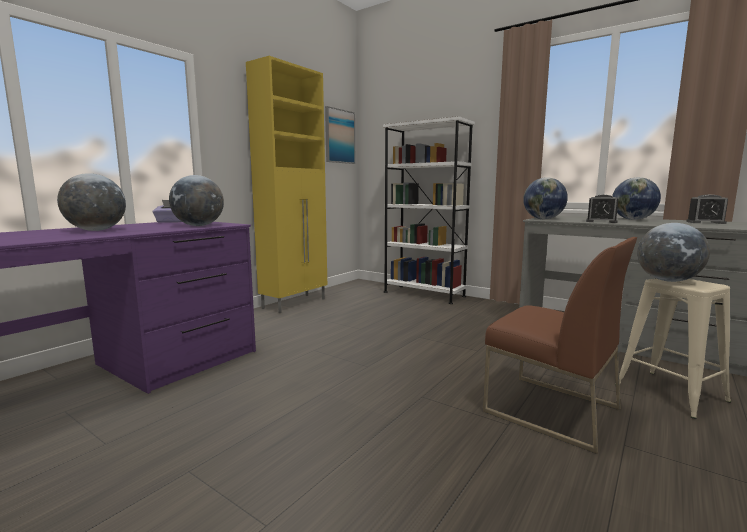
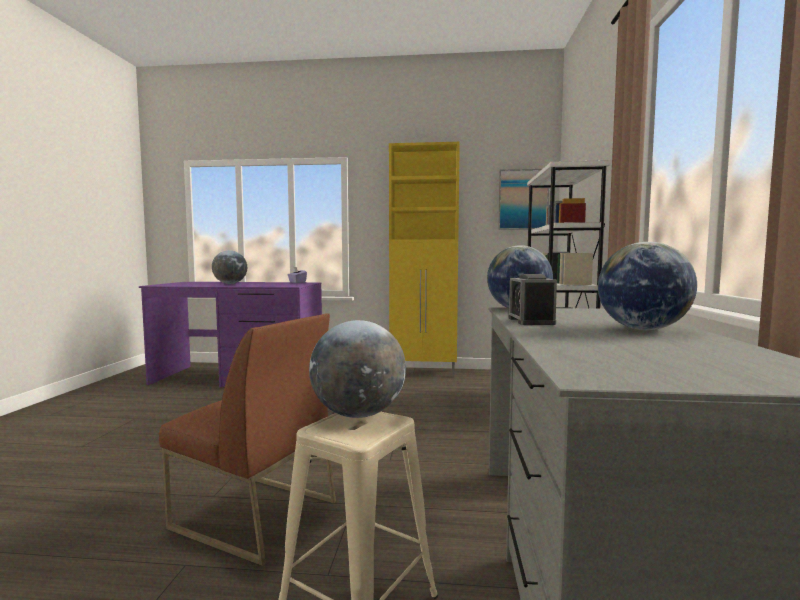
camera: 60 degrees right, 5 degrees down
(199, 226) = (273, 285): globe -> none
(550, 410) = (253, 515): brown chair -> brown chair turned 75 degrees counterclockwise
(705, 222) = (699, 355): alarm clock -> none

